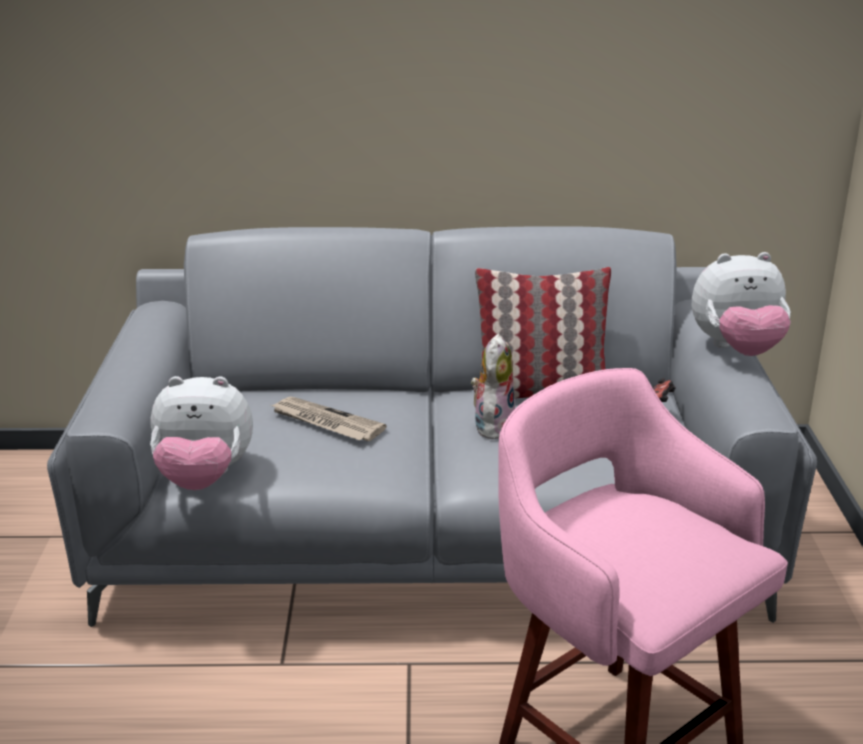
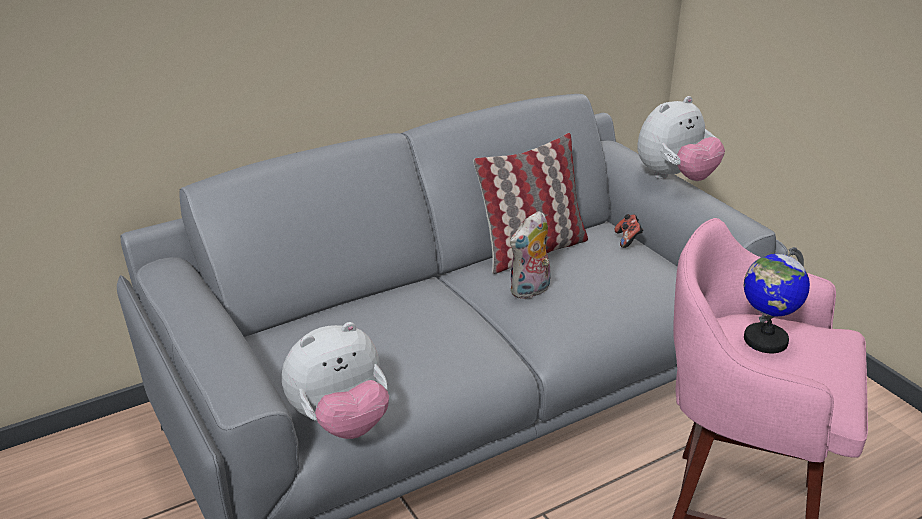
camera: 30 degrees left, 5 degrees up
(326, 422) = (398, 332): newspaper -> none
(492, 425) = (530, 291): plush toy -> plush toy turned 120 degrees counterclockwise
(640, 522) = (764, 340): none -> globe

